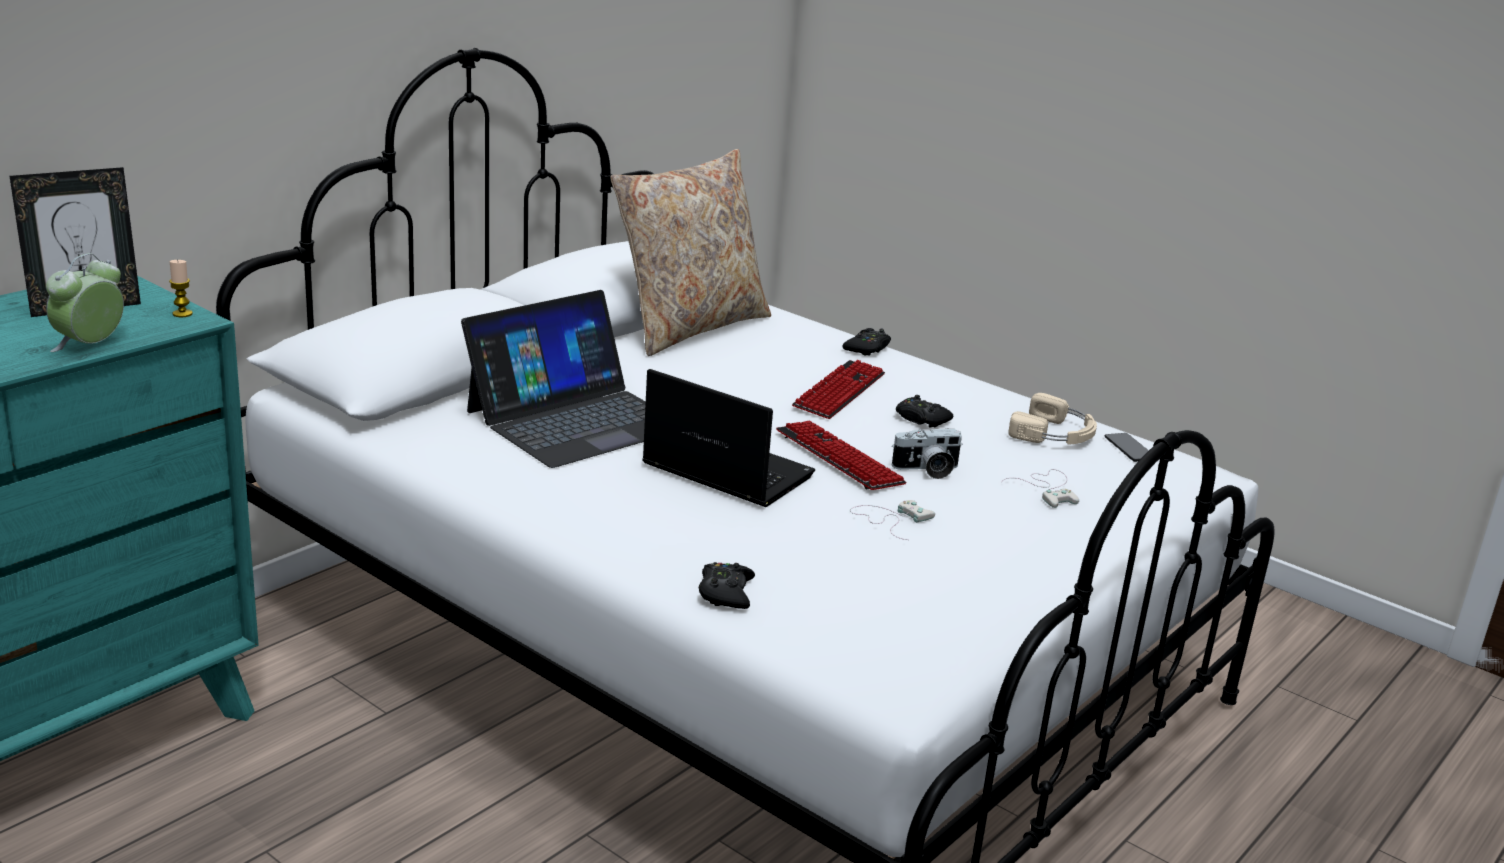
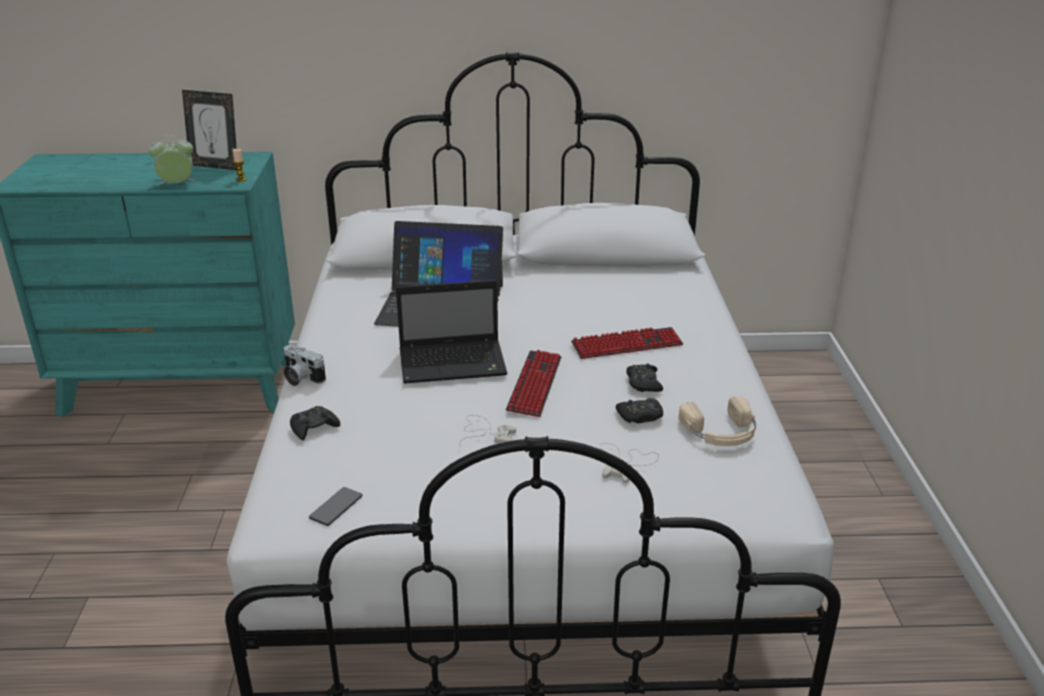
camera: 50 degrees right, 5 degrees up
(690, 327) = (619, 273): beige pillow -> none
(723, 471) = (454, 363): laptop -> laptop turned 90 degrees clockwise
(867, 348) = (709, 325): black game controller -> black game controller (640, 416)
(927, 470) = (574, 415): camera -> camera (300, 378)
(1129, 448) = (758, 467): phone -> phone (336, 507)

